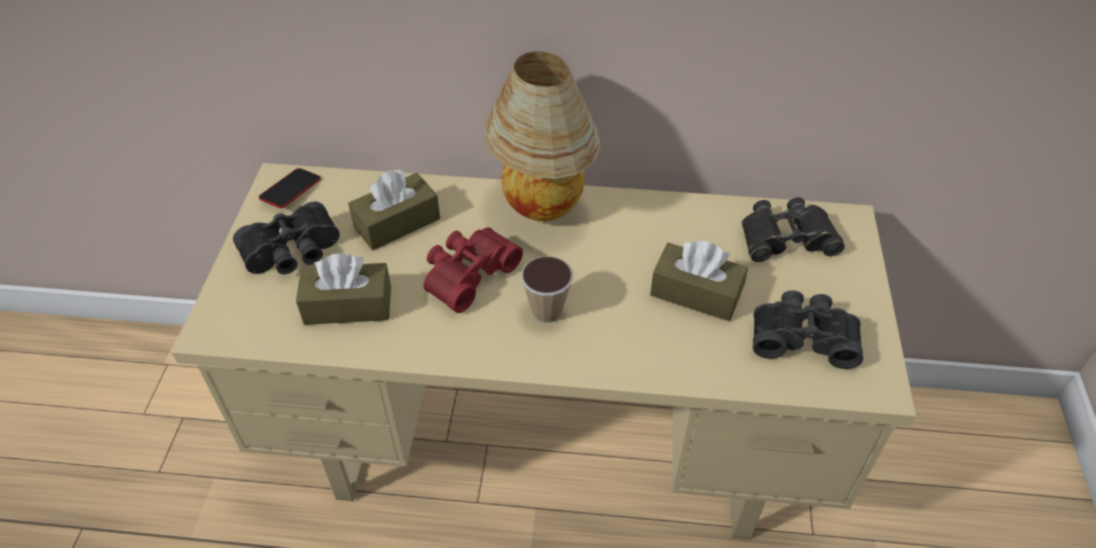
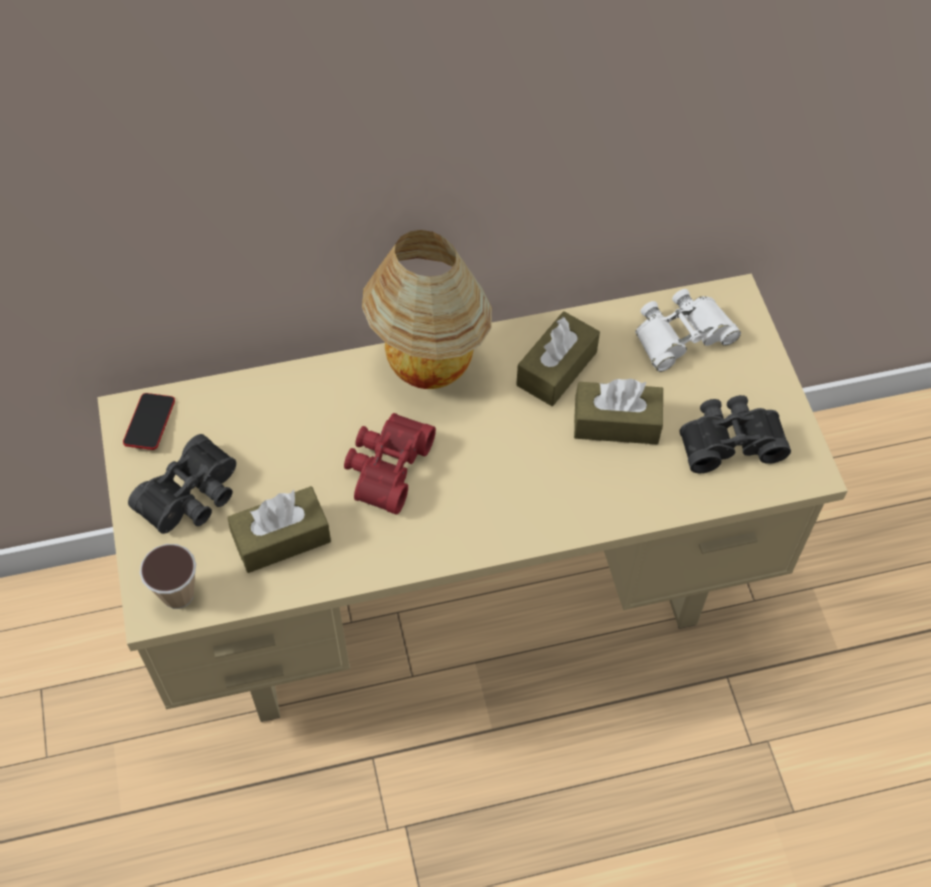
camera: 20 degrees left, 10 degrees up
(397, 223) = (285, 429): brown tissue box -> brown tissue box (556, 368)
(547, 311) = (482, 485): cup -> cup (178, 594)
(787, 238) = (682, 335): black binoculars -> white binoculars

